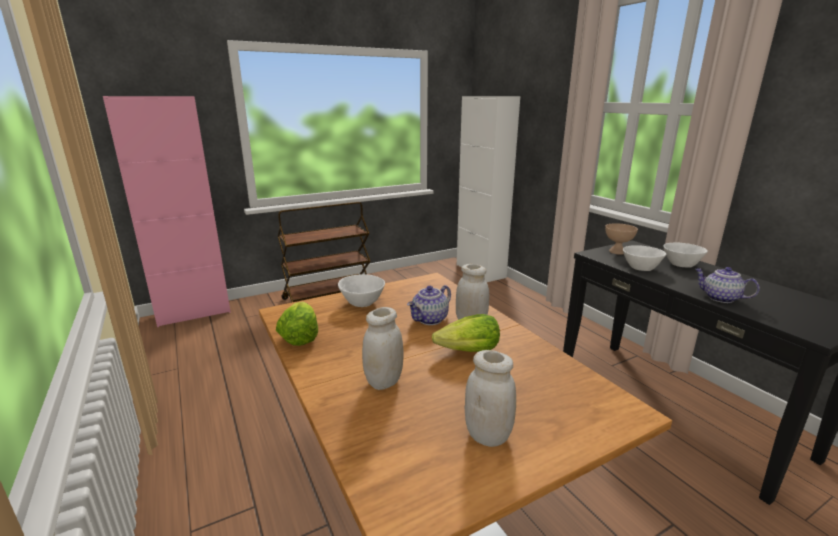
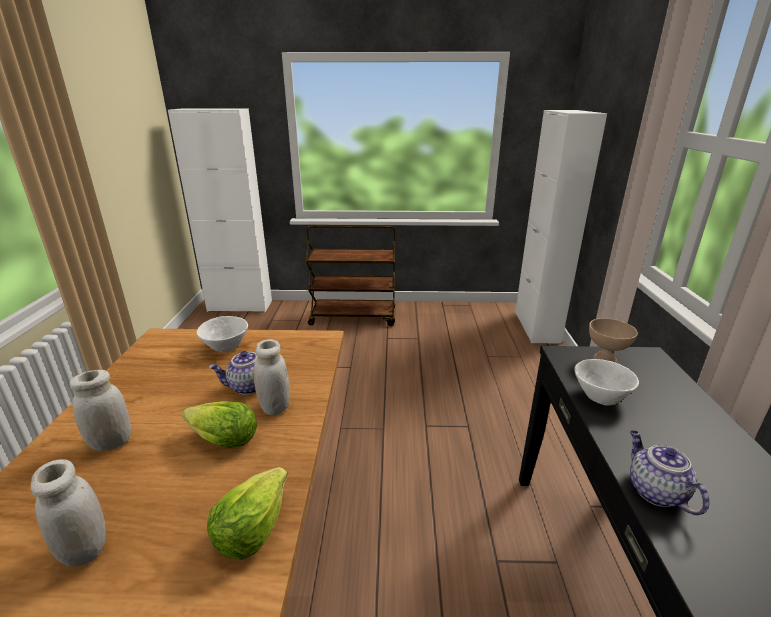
camera: 30 degrees right, 5 degrees up
(194, 313) = (240, 306): pink cabinet -> white cabinet
(299, 336) = (131, 367): lettuce -> lettuce (252, 527)
(681, 264) = (680, 410): white bowl -> none

